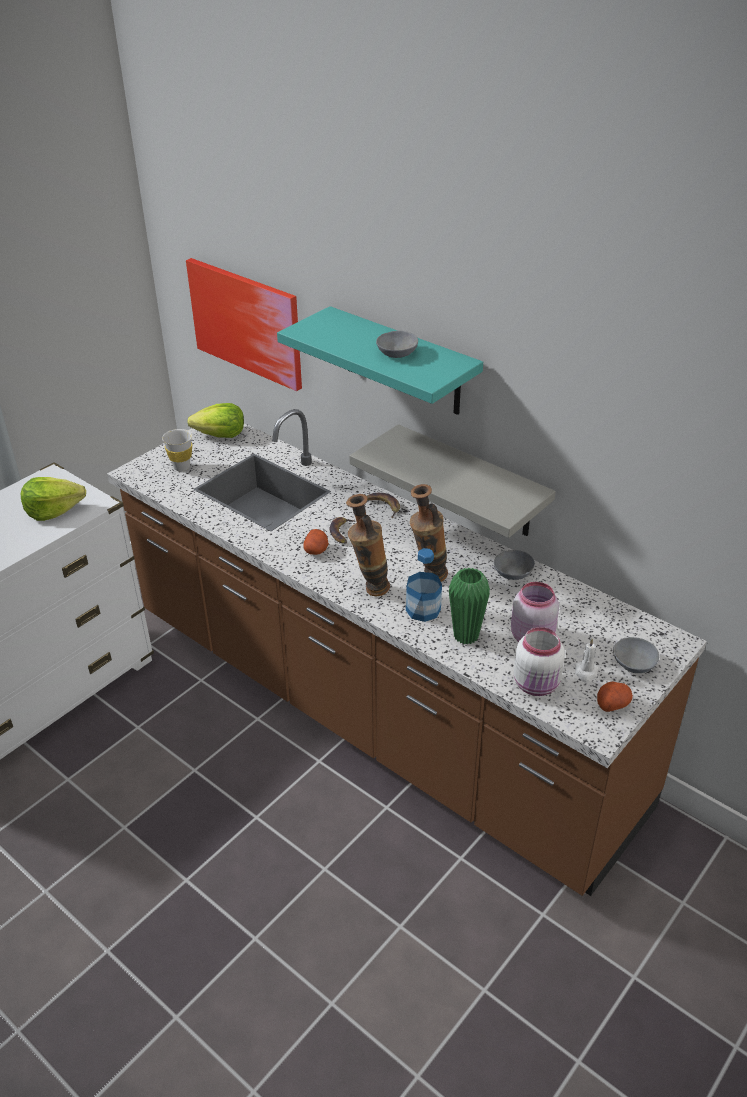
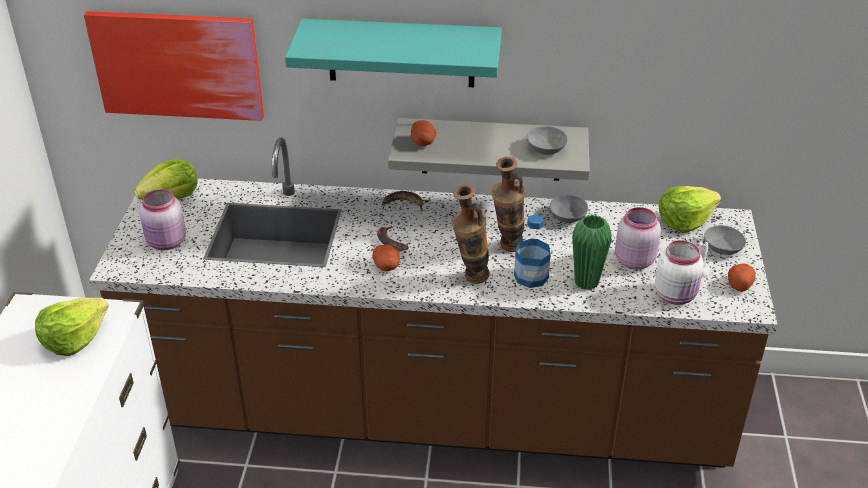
camera: 35 degrees left, 0 degrees up
(181, 467) = (166, 243): white cup -> pink jar
(394, 451) = (423, 142): none -> potato
(396, 352) = (419, 42): grey bowl -> grey bowl (544, 148)
(623, 622) = (684, 221): none -> lettuce

